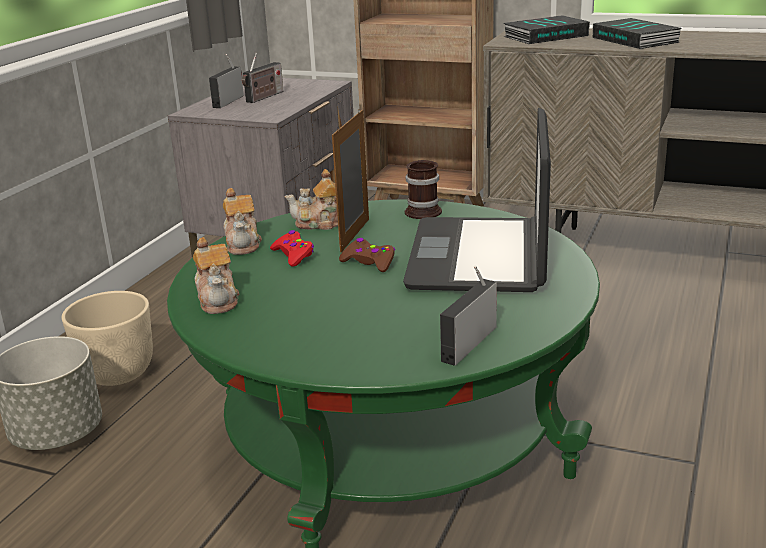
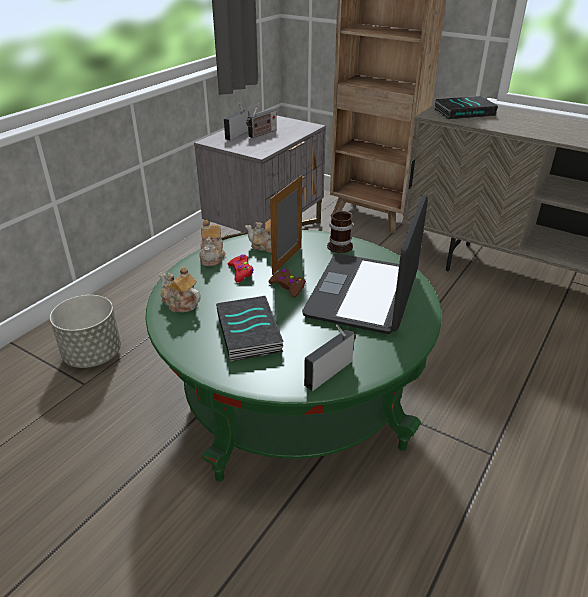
camera: 10 degrees right, 10 degrees up
(118, 373) = (140, 315): beige planter -> none
(218, 299) = (180, 303): teapot -> teapot turned 135 degrees clockwise
(636, 40) = (529, 125): book -> book (250, 333)

